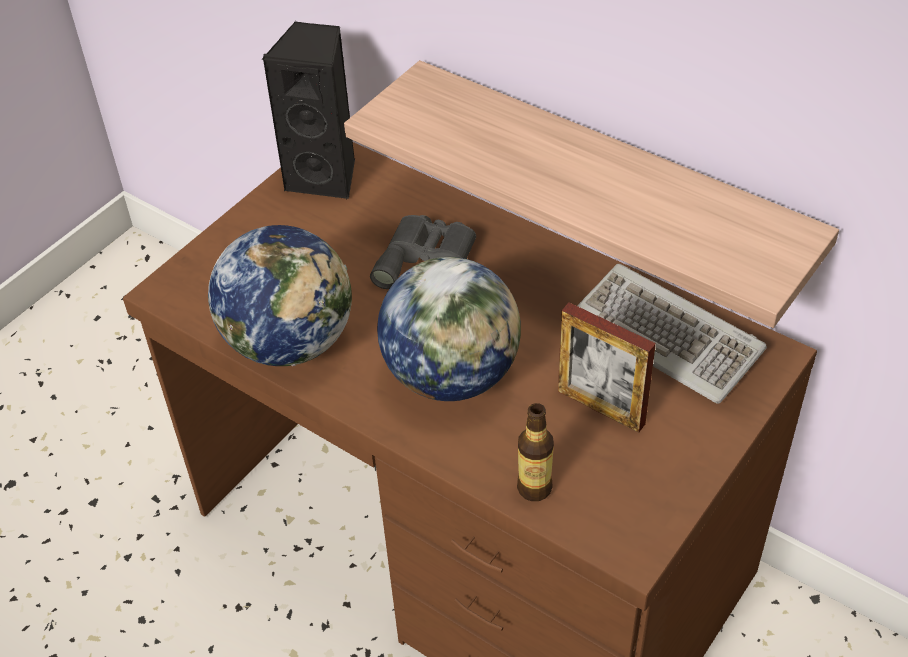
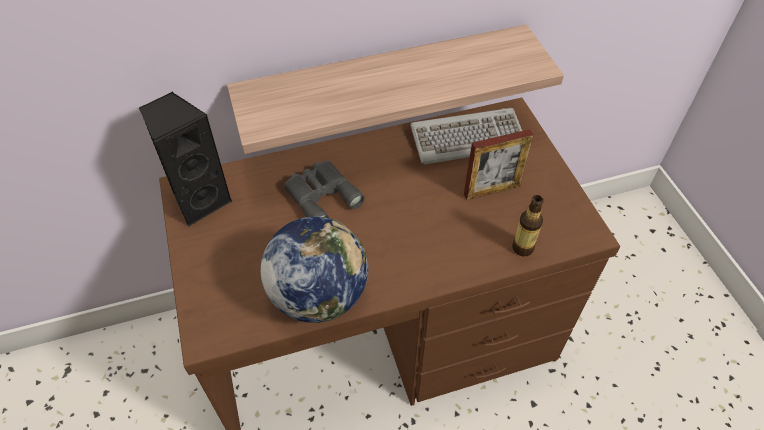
camera: 55 degrees left, 5 degrees up
(452, 375) = (416, 235): globe -> none

